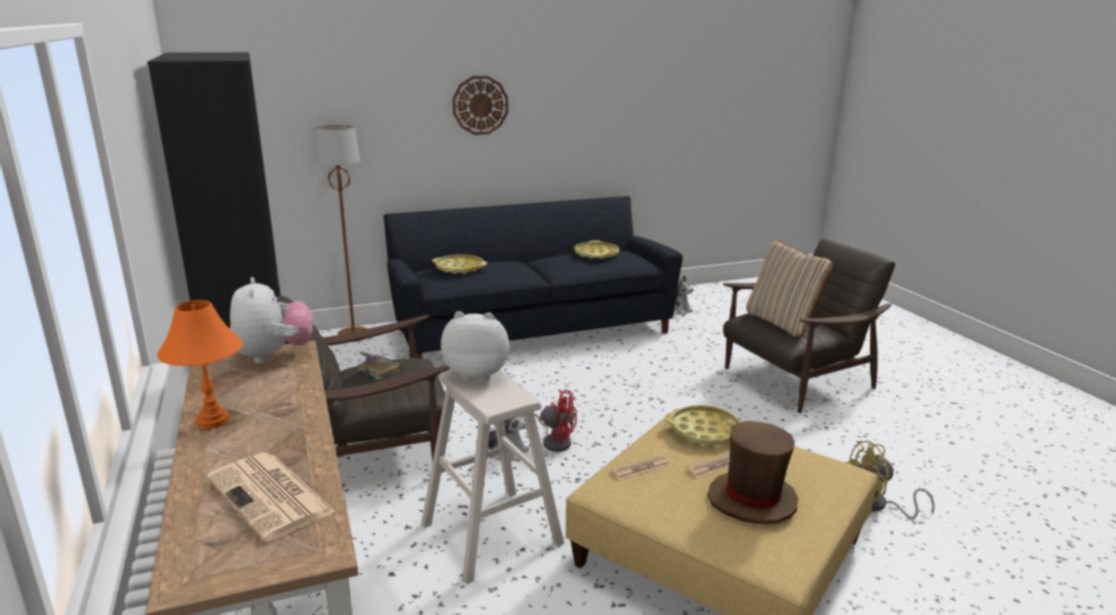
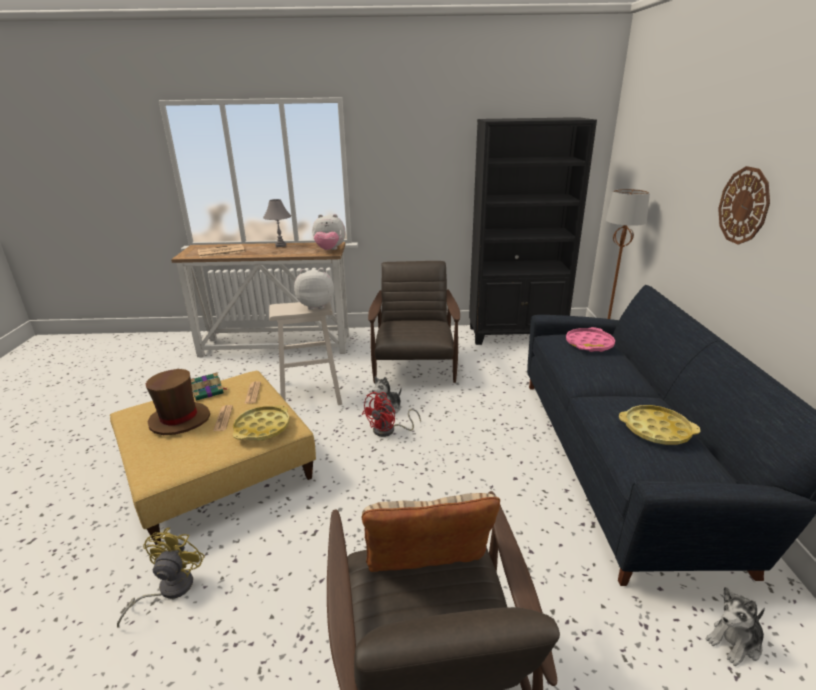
camera: 110 degrees right, 5 degrees up
(213, 421) = (280, 245): orange table lamp -> grey table lamp
(378, 370) = (427, 325): book -> book (208, 392)
(459, 268) = (589, 344): yellow tray -> pink tray
(478, 374) = (316, 306): plush toy -> plush toy turned 120 degrees counterclockwise

